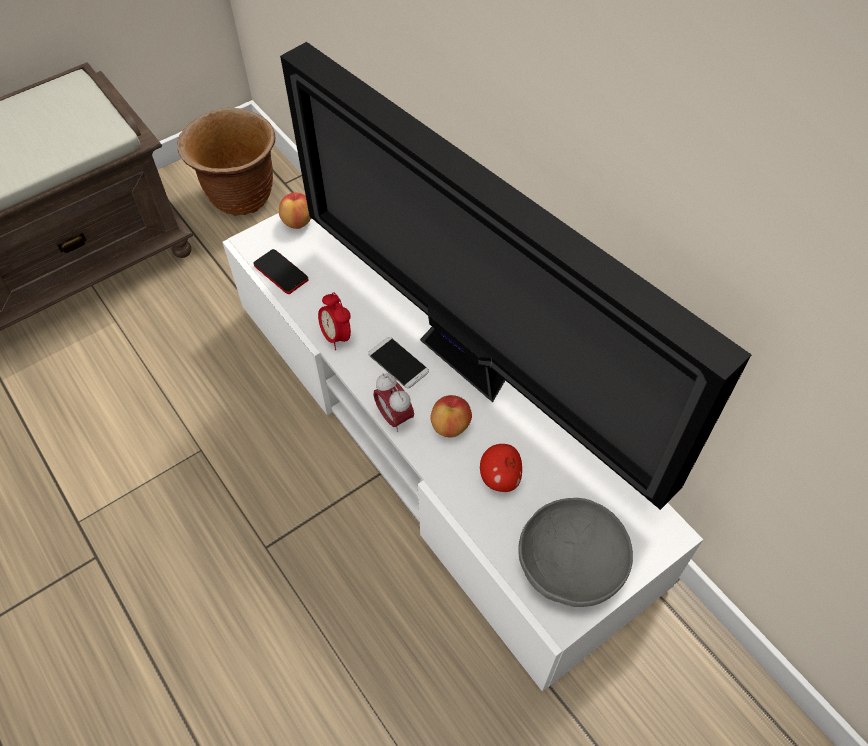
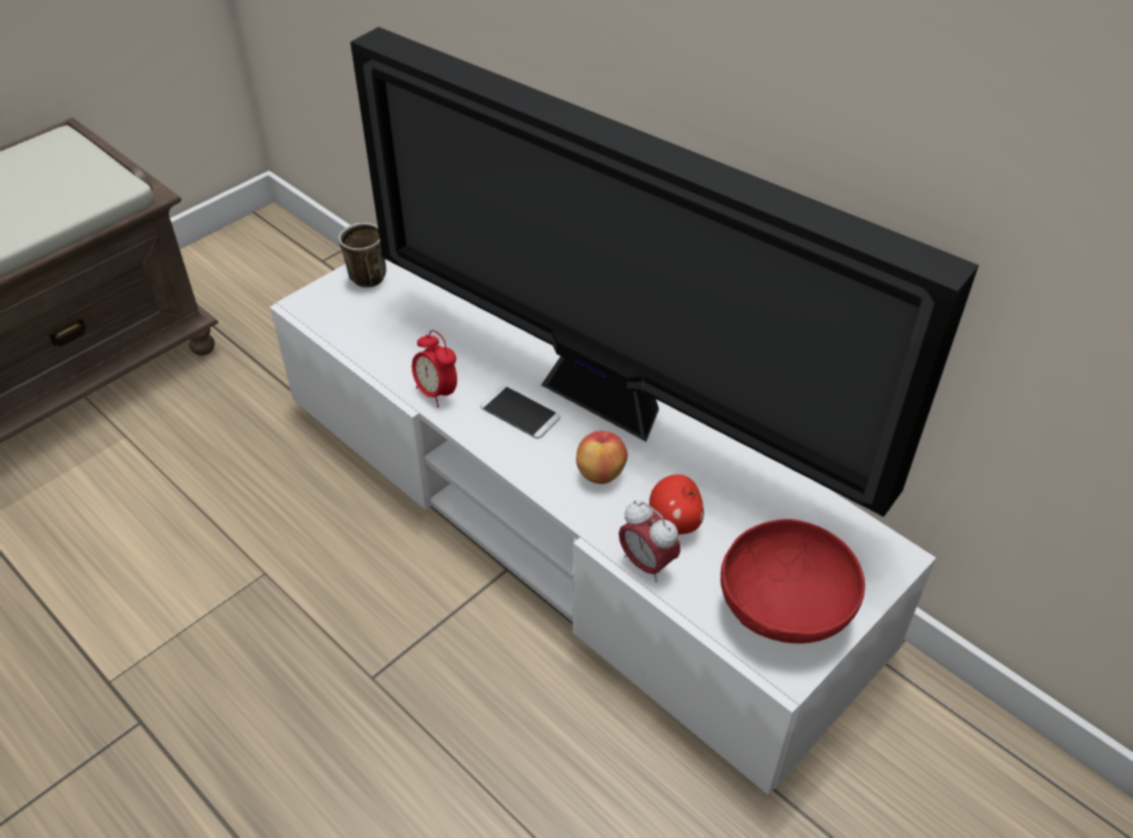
camera: 10 degrees left, 10 degrees down
(241, 197) = (269, 281): brown planter -> none
(281, 272) = (351, 331): phone -> none
(298, 222) = (362, 276): apple -> mug
(394, 417) = (528, 472): alarm clock -> alarm clock (647, 564)
(570, 567) = (785, 609): grey bowl -> red bowl

